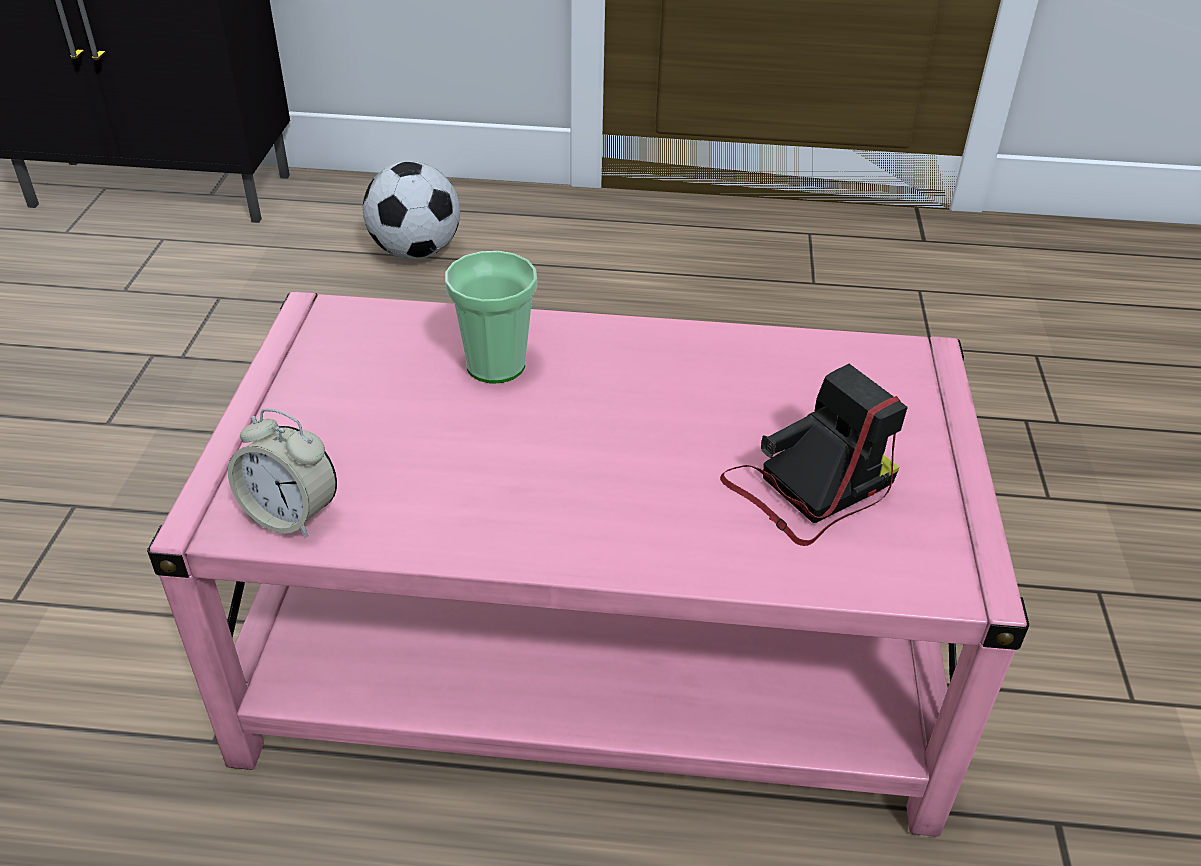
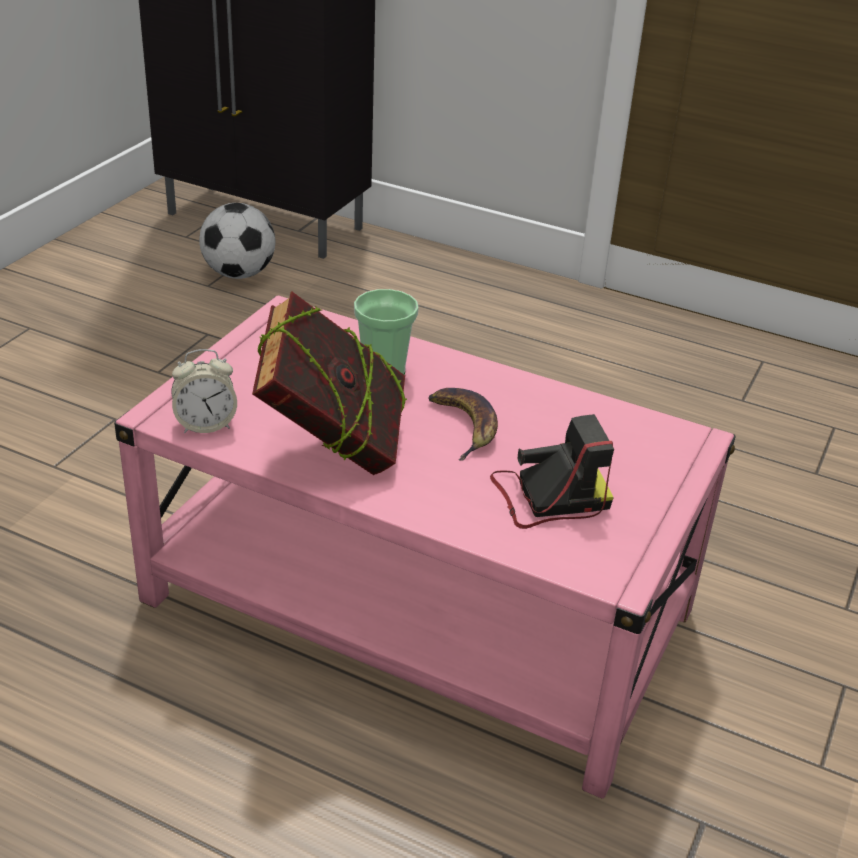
camera: 20 degrees right, 5 degrees down
(291, 515) = (205, 424): alarm clock -> alarm clock turned 60 degrees counterclockwise
(416, 252) = (429, 305): football -> football (239, 274)
(492, 500) = (332, 448): none -> book
(645, 417) = (464, 426): none -> banana

